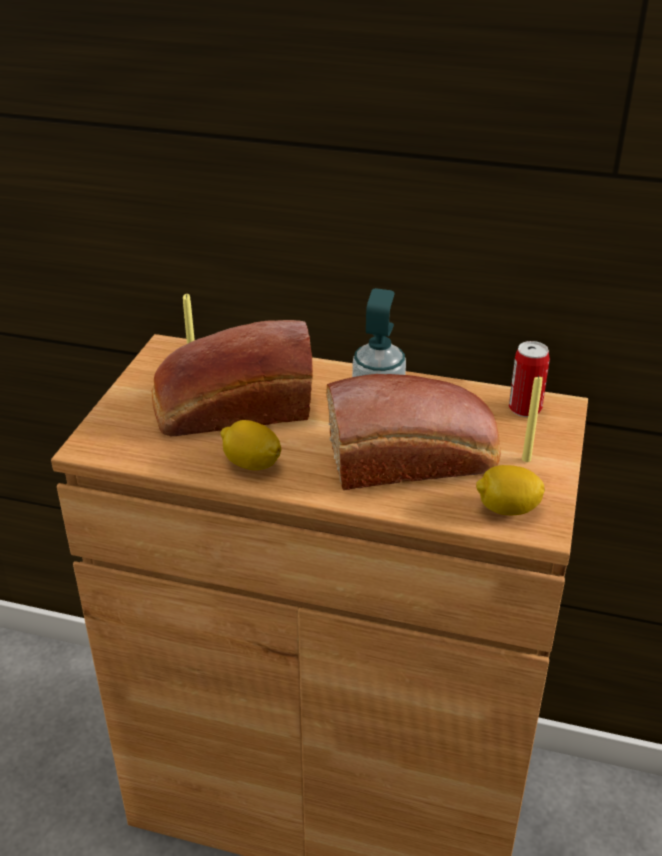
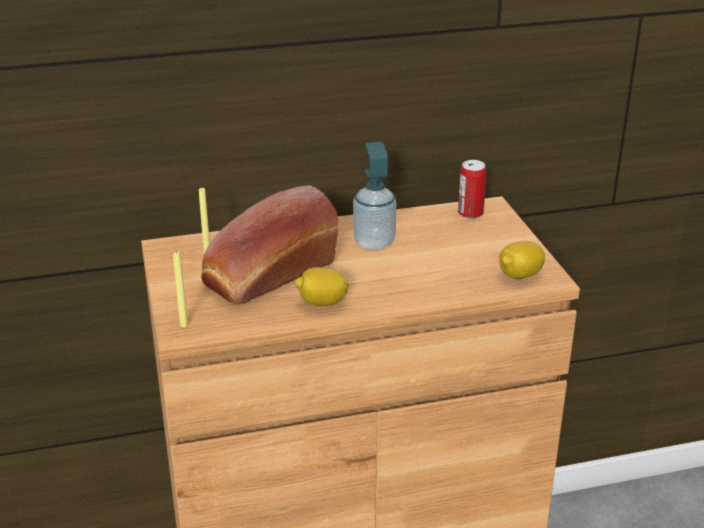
camera: 30 degrees left, 5 degrees down
(414, 460) = (431, 265): bread -> none
(526, 459) = (502, 243): yellow candle -> yellow candle (184, 325)

